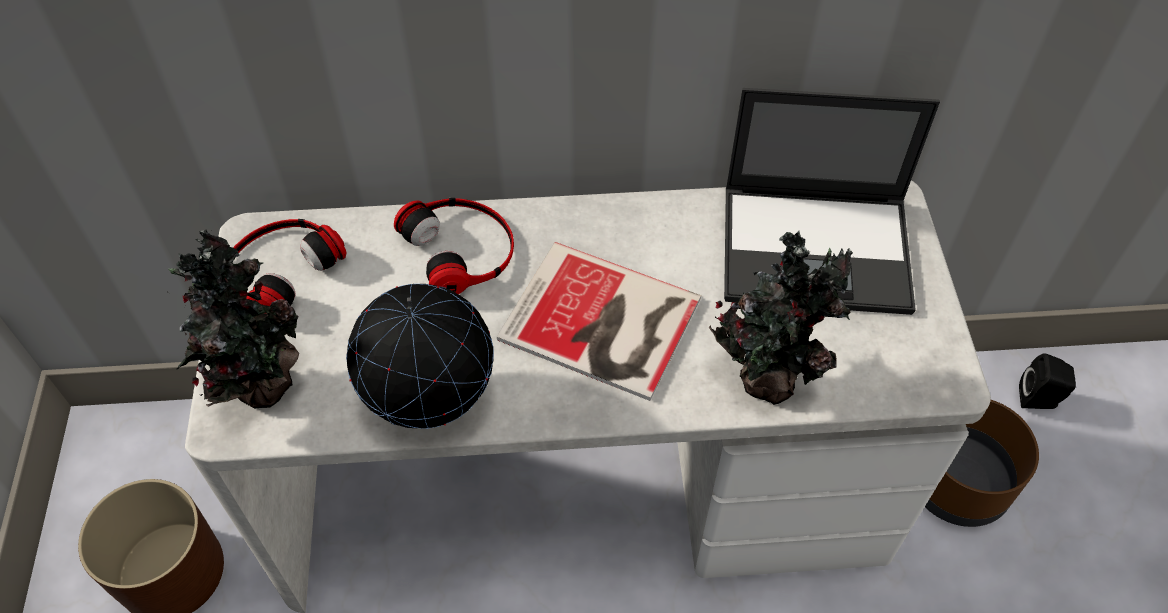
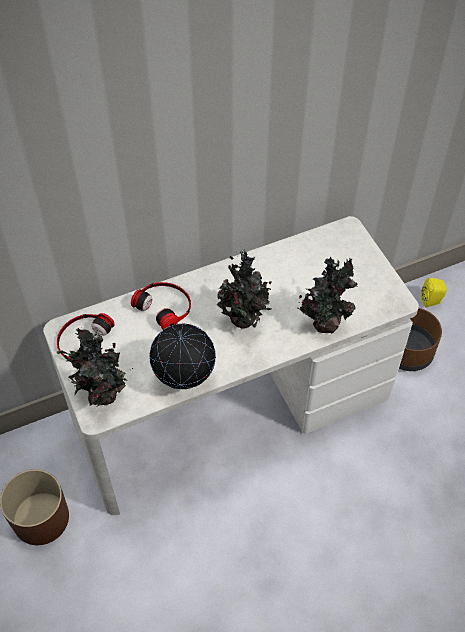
camera: 20 degrees left, 0 degrees up
(603, 324) = (244, 321): book -> potted plant
(818, 249) = (324, 260): laptop -> none
(1039, 400) = (432, 301): black speaker -> yellow speaker

